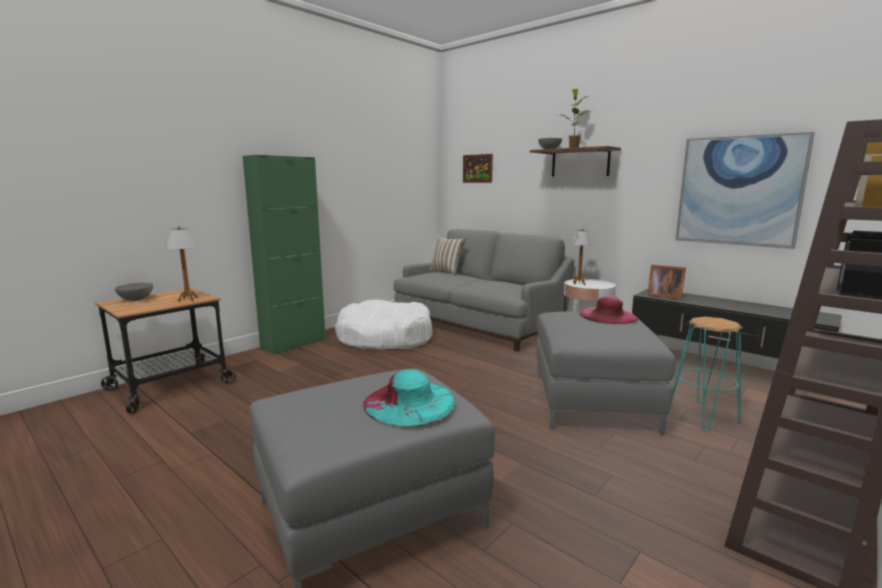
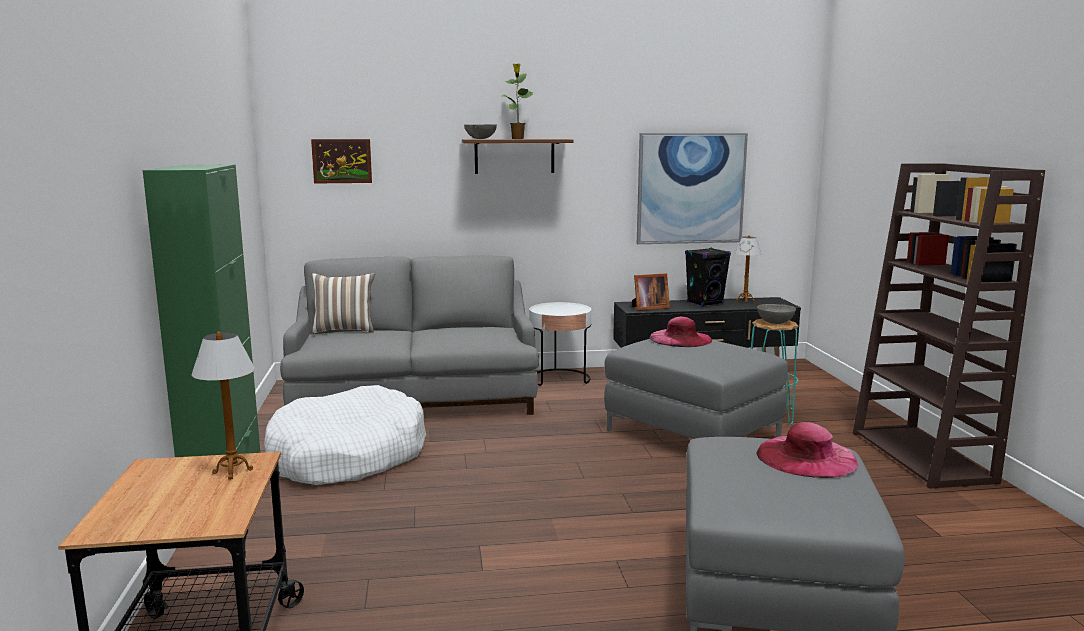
camera: 50 degrees left, 0 degrees up
(136, 299) = (129, 508): grey bowl -> grey bowl (774, 322)
(409, 402) = (806, 457): turquoise hat -> pink hat
(579, 283) = (548, 311): table lamp -> table lamp (745, 300)
(731, 303) = (705, 303): none -> black speaker

